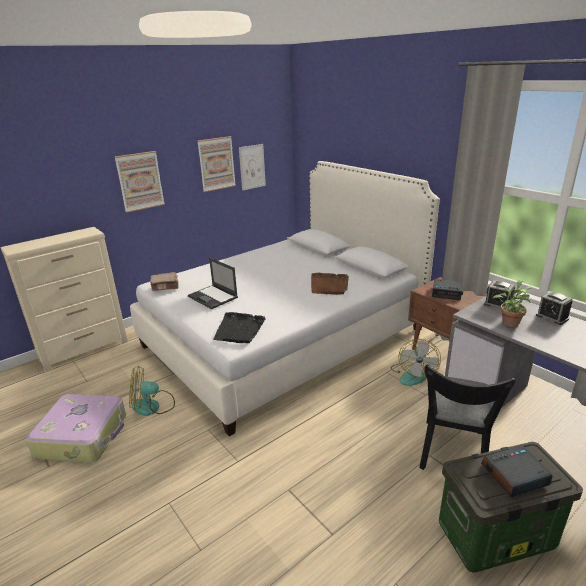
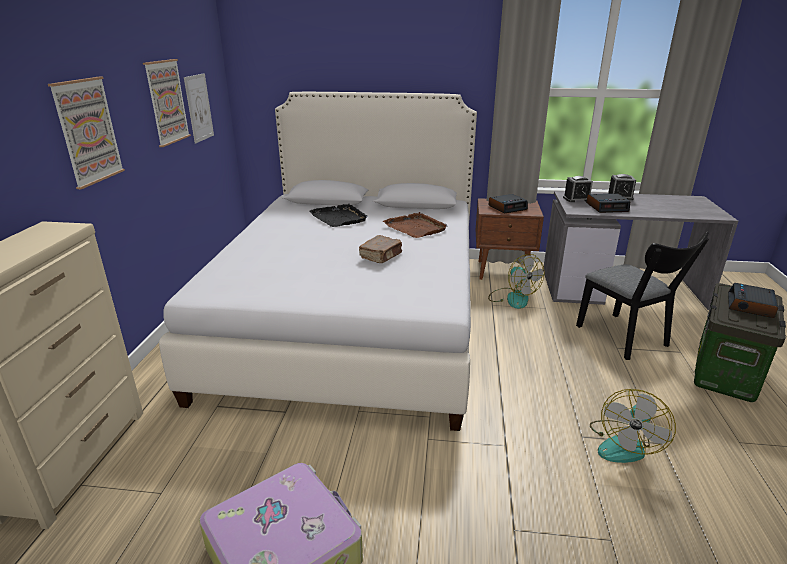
camera: 45 degrees left, 0 degrees up
(152, 406) = (322, 459): fan -> fan (624, 444)
(165, 286) = (227, 287): brown book -> brown book (381, 256)
(213, 297) = (320, 276): laptop -> none
(239, 330) = (420, 293): black tray -> black tray (339, 218)
(509, 322) = (607, 207): potted plant -> alarm clock

